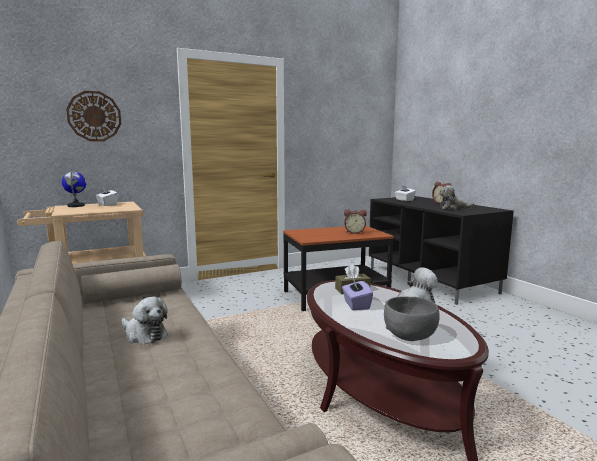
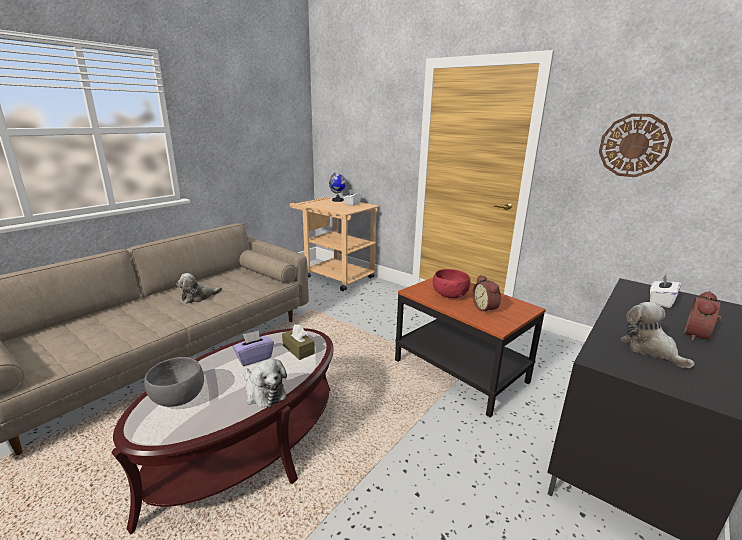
camera: 65 degrees right, 10 degrees up
(94, 116) = (361, 130): wall clock -> wall clock (634, 145)
(144, 335) = (198, 297): plush toy -> plush toy turned 45 degrees clockwise
(325, 234) = (449, 295): none -> red bowl

